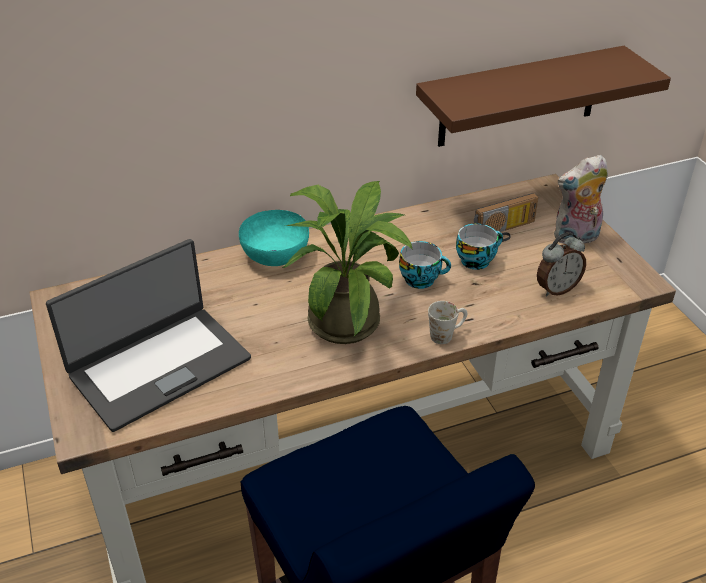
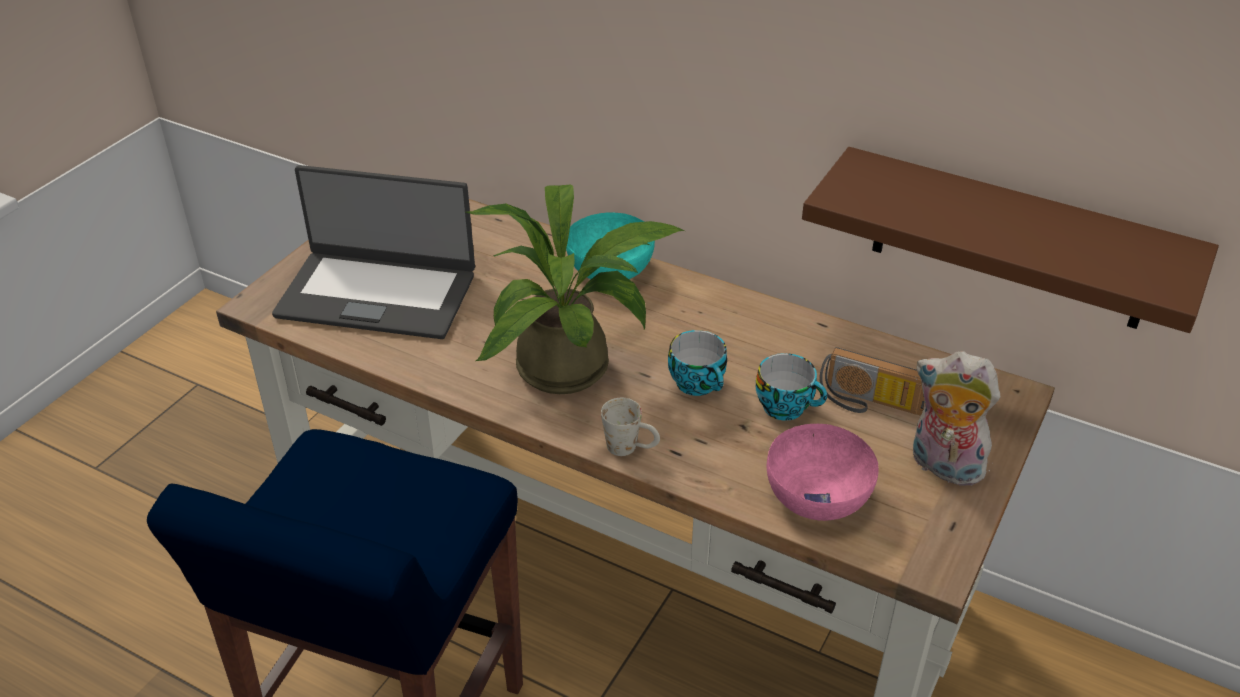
camera: 50 degrees right, 0 degrees up
(556, 288) = (819, 496): alarm clock -> pink bowl

